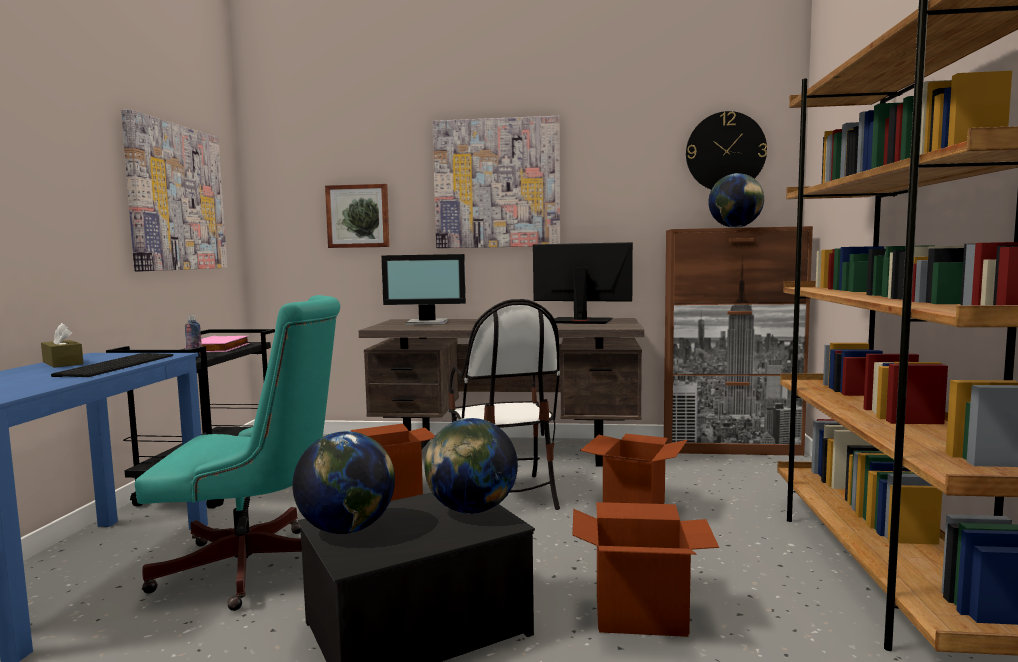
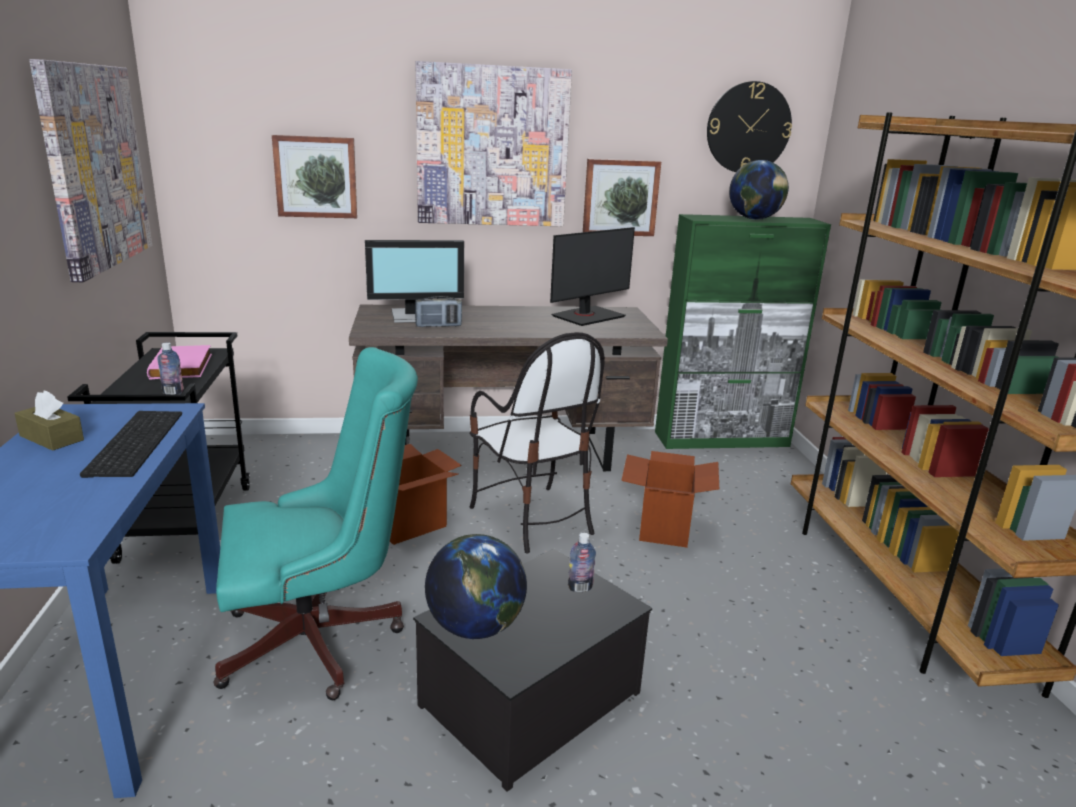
camera: 15 degrees left, 15 degrees up
(440, 326) = (438, 326): none -> radio
(472, 510) = (580, 588): globe -> bottle
(581, 321) = (587, 316): monitor -> monitor turned 135 degrees clockwise
(611, 219) = (620, 197): none -> picture
(641, 615) = (721, 658): cardboard box -> none
(732, 448) = (722, 439): brown cabinet -> green cabinet

